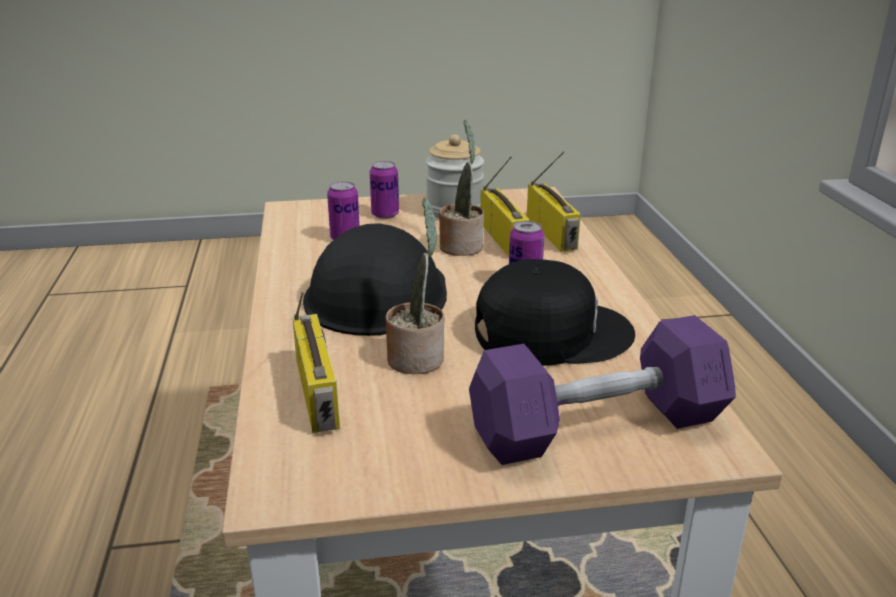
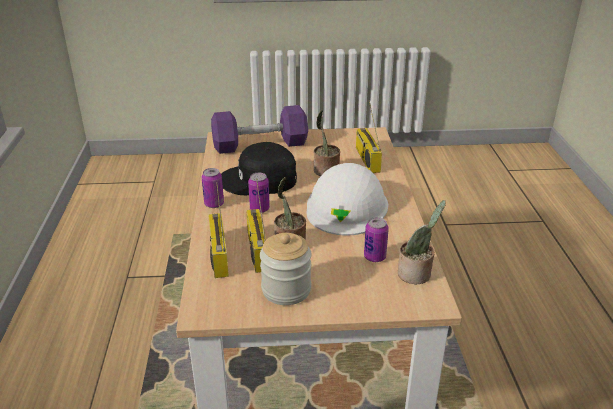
camera: 175 degrees left, 5 degrees up
(297, 226) = (416, 275): none -> potted plant
(377, 294) = (347, 206): black hard hat -> white hard hat
(385, 215) = (346, 287): can -> can (214, 204)

